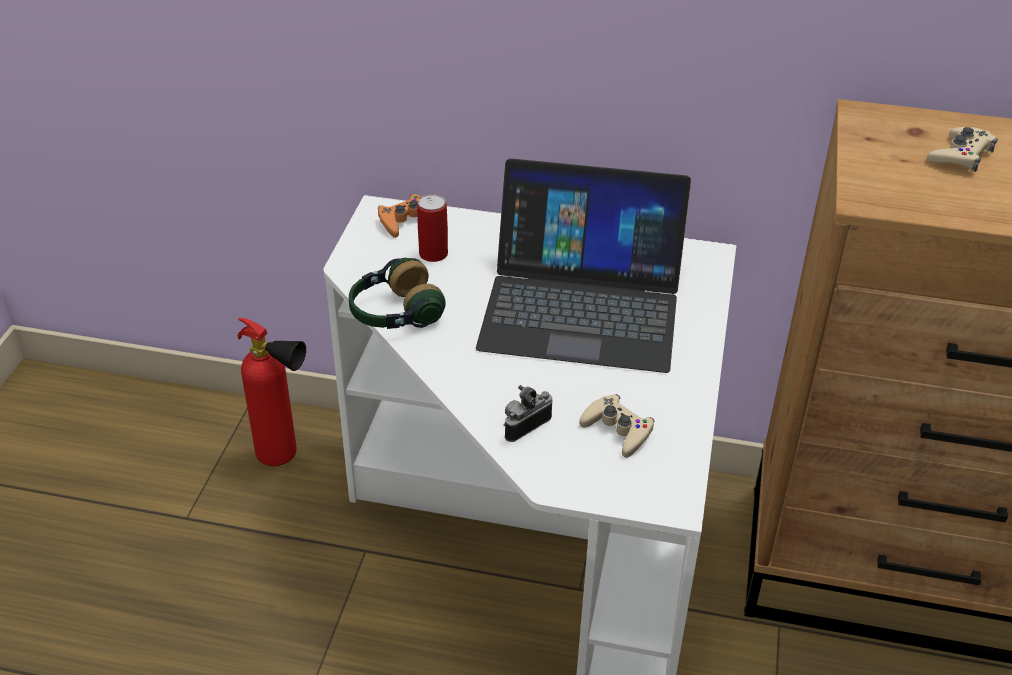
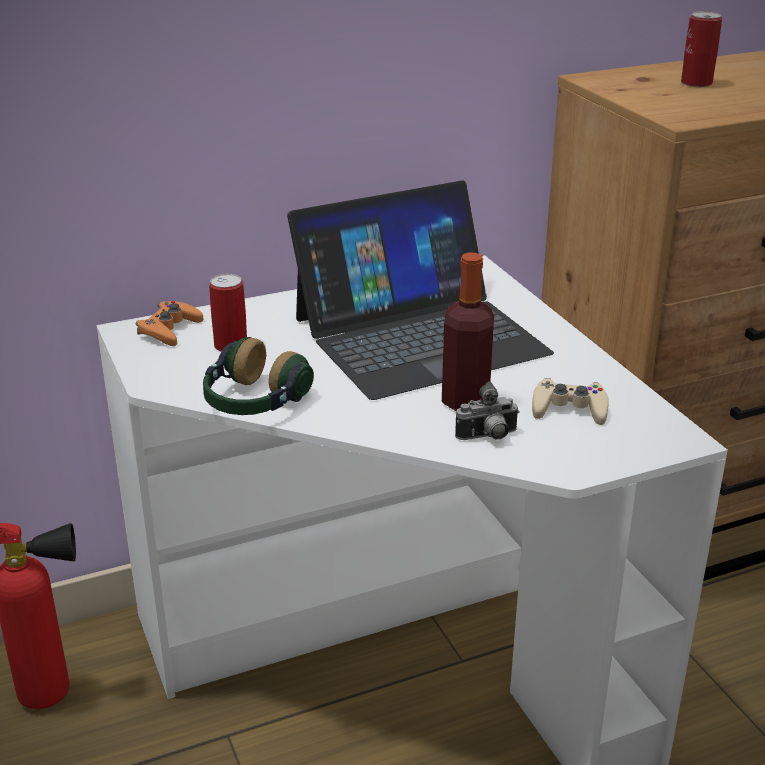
camera: 35 degrees left, 10 degrees down
(524, 425) = (488, 437): camera -> camera turned 120 degrees counterclockwise
(545, 384) = (465, 401): none -> bottle
(960, 156) = (696, 83): beige game controller -> can

